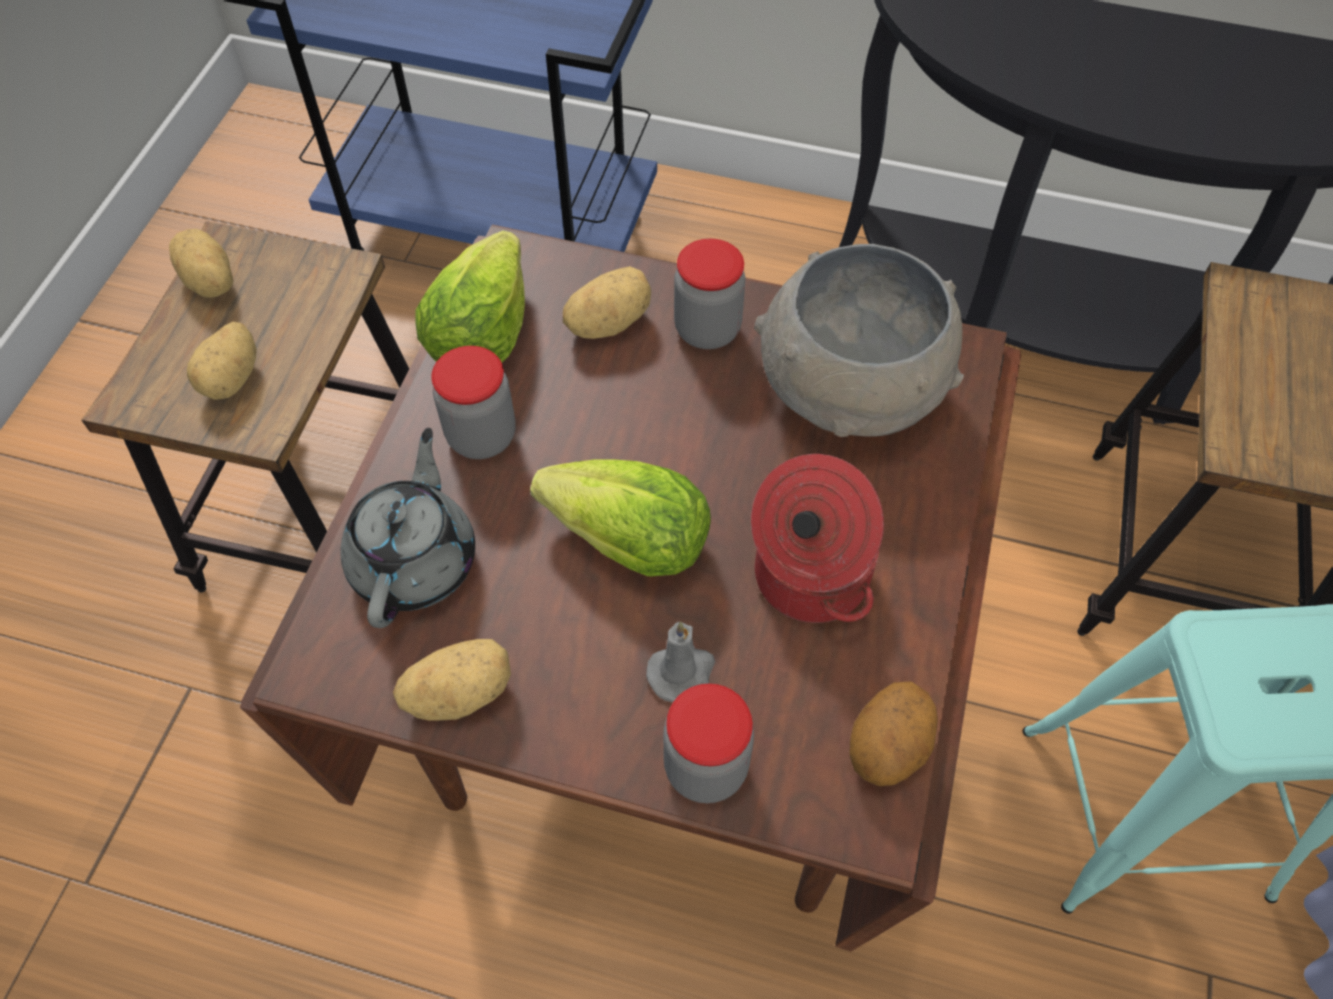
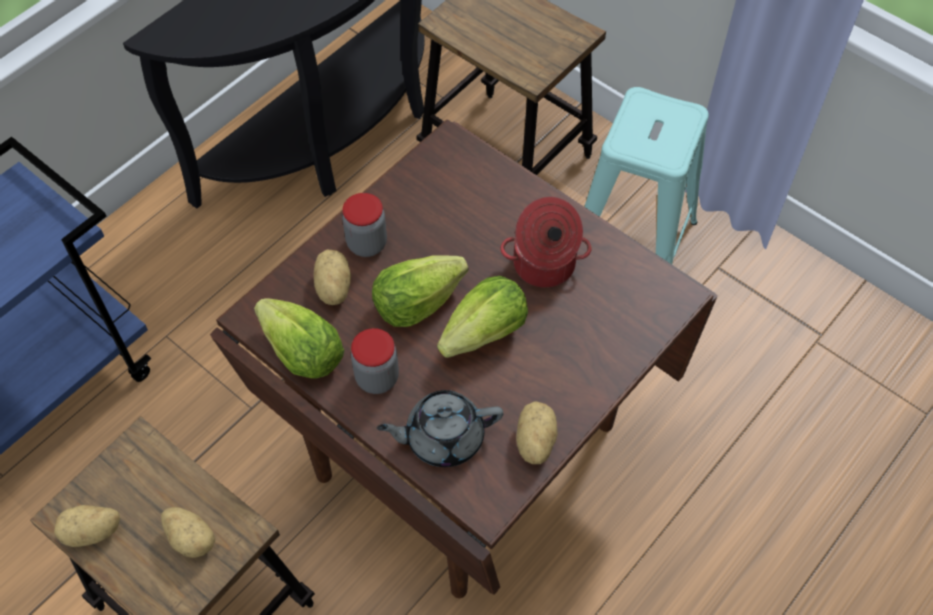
camera: 65 degrees left, 0 degrees up
(415, 560) = (443, 437): grey teapot -> grey teapot turned 45 degrees counterclockwise
(636, 431) = (416, 303): none -> lettuce
(682, 672) = (570, 339): grey candle -> none
(705, 767) = (624, 349): jar -> none
(850, 389) = (444, 198): grey bowl -> none
(888, 748) = (647, 274): potato -> none

